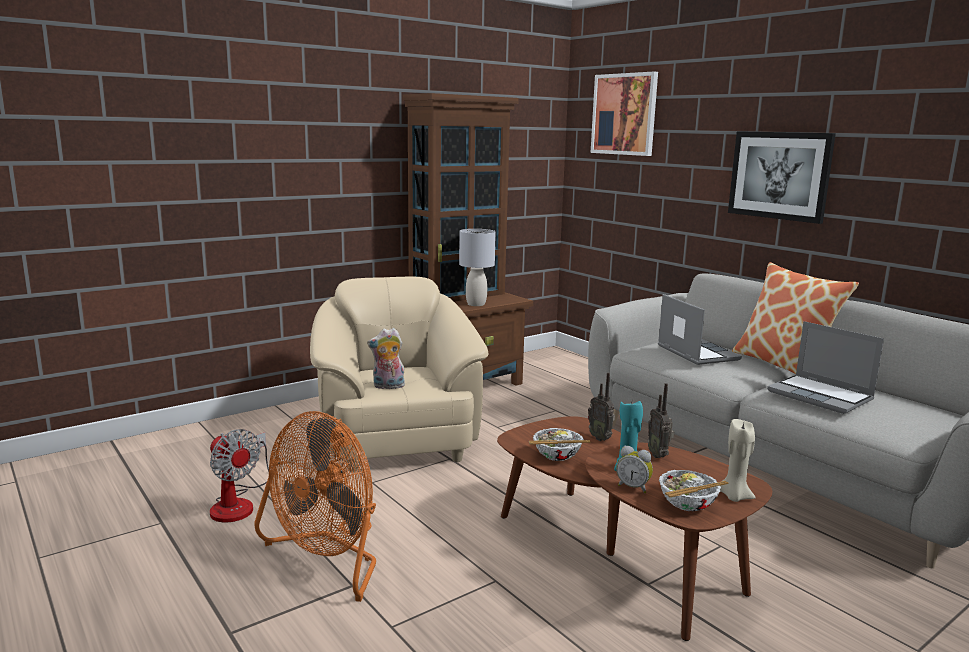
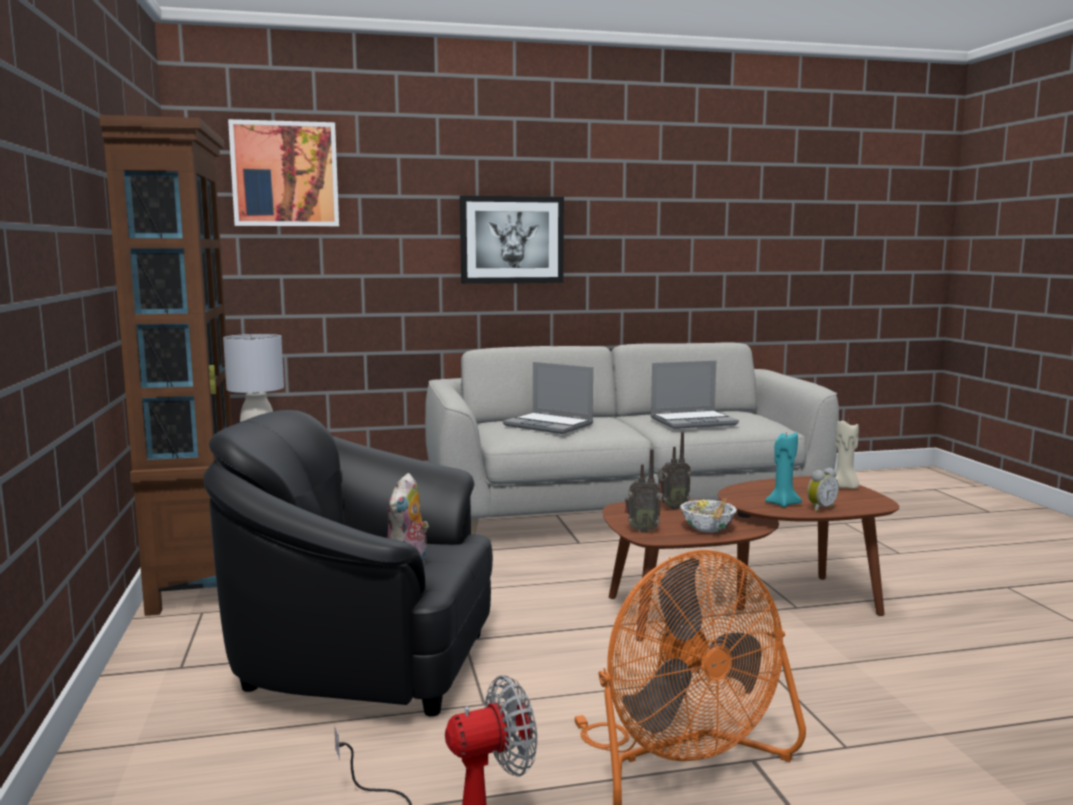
camera: 65 degrees left, 5 degrees down
(397, 439) = (363, 663): beige armchair -> black armchair
(659, 455) = (754, 490): radio -> radio (642, 530)
(687, 505) = (858, 501): bowl -> none
(696, 353) = (550, 425): laptop -> laptop turned 150 degrees counterclockwise
(784, 365) = (605, 416): pillow -> none

